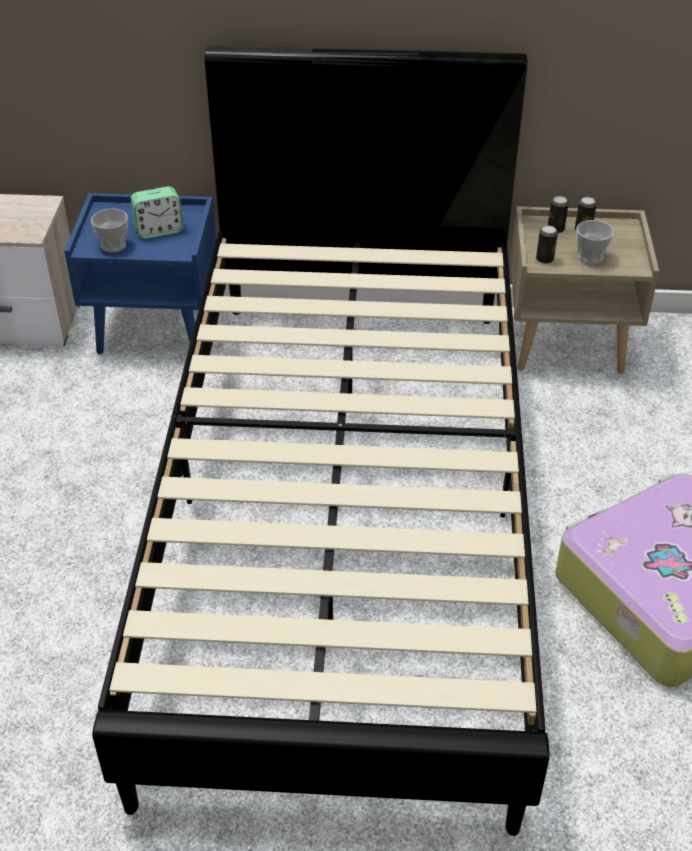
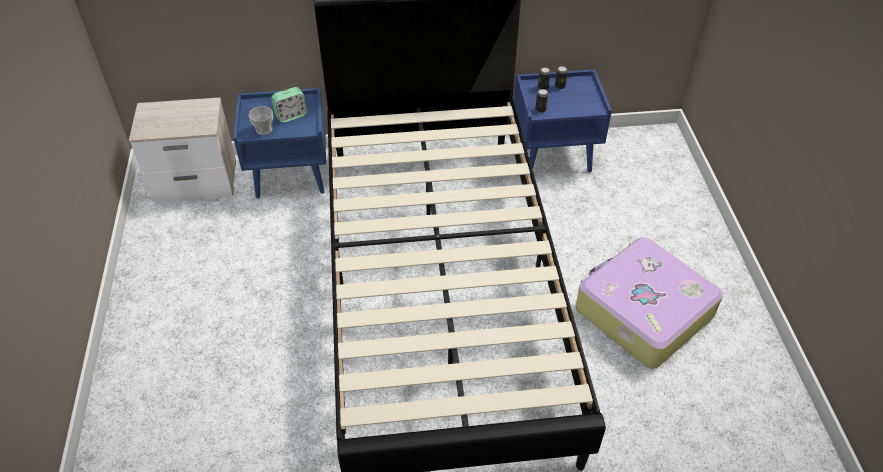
camera: 10 degrees left, 5 degrees up
(568, 344) = (554, 155): beige nightstand -> blue nightstand
(590, 257) = (568, 105): cup -> none

